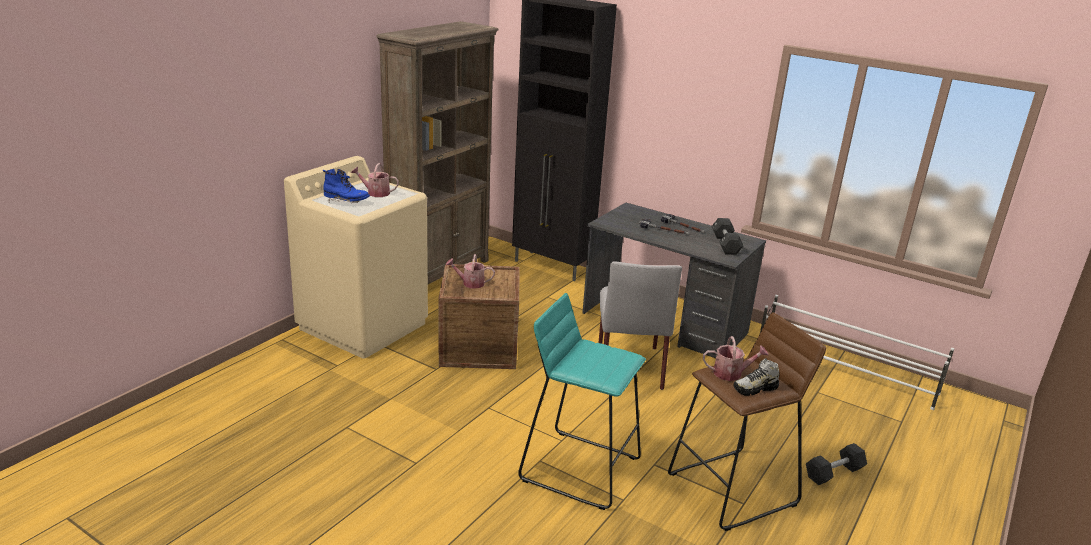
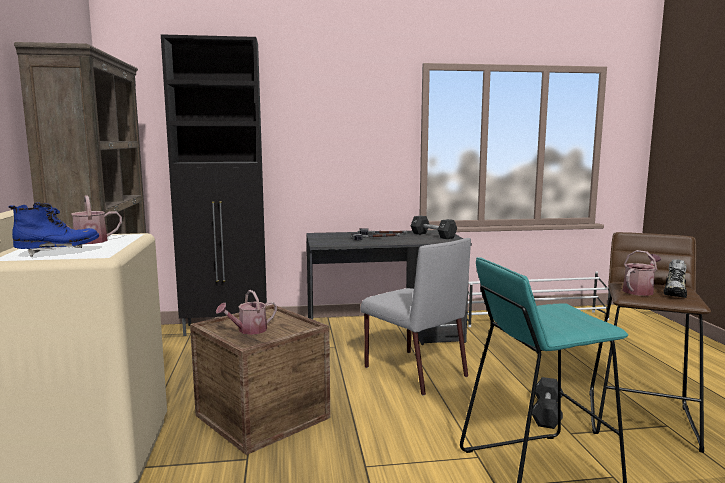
camera: 40 degrees left, 15 degrees down
(834, 473) = (653, 376): black dumbbell -> black dumbbell (546, 413)

